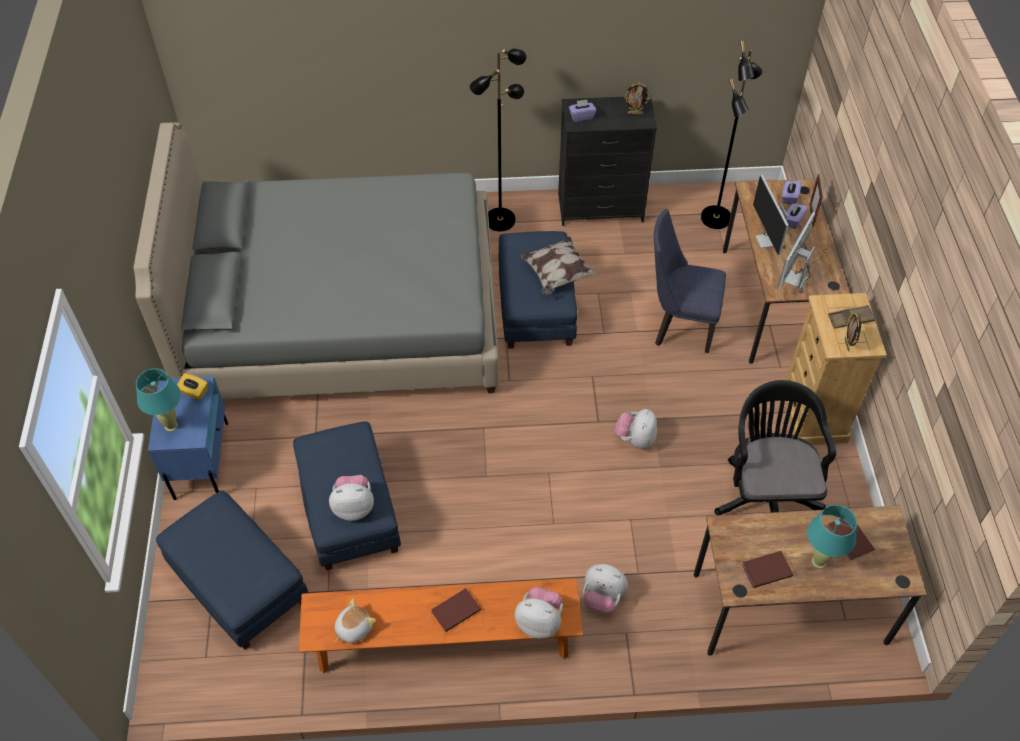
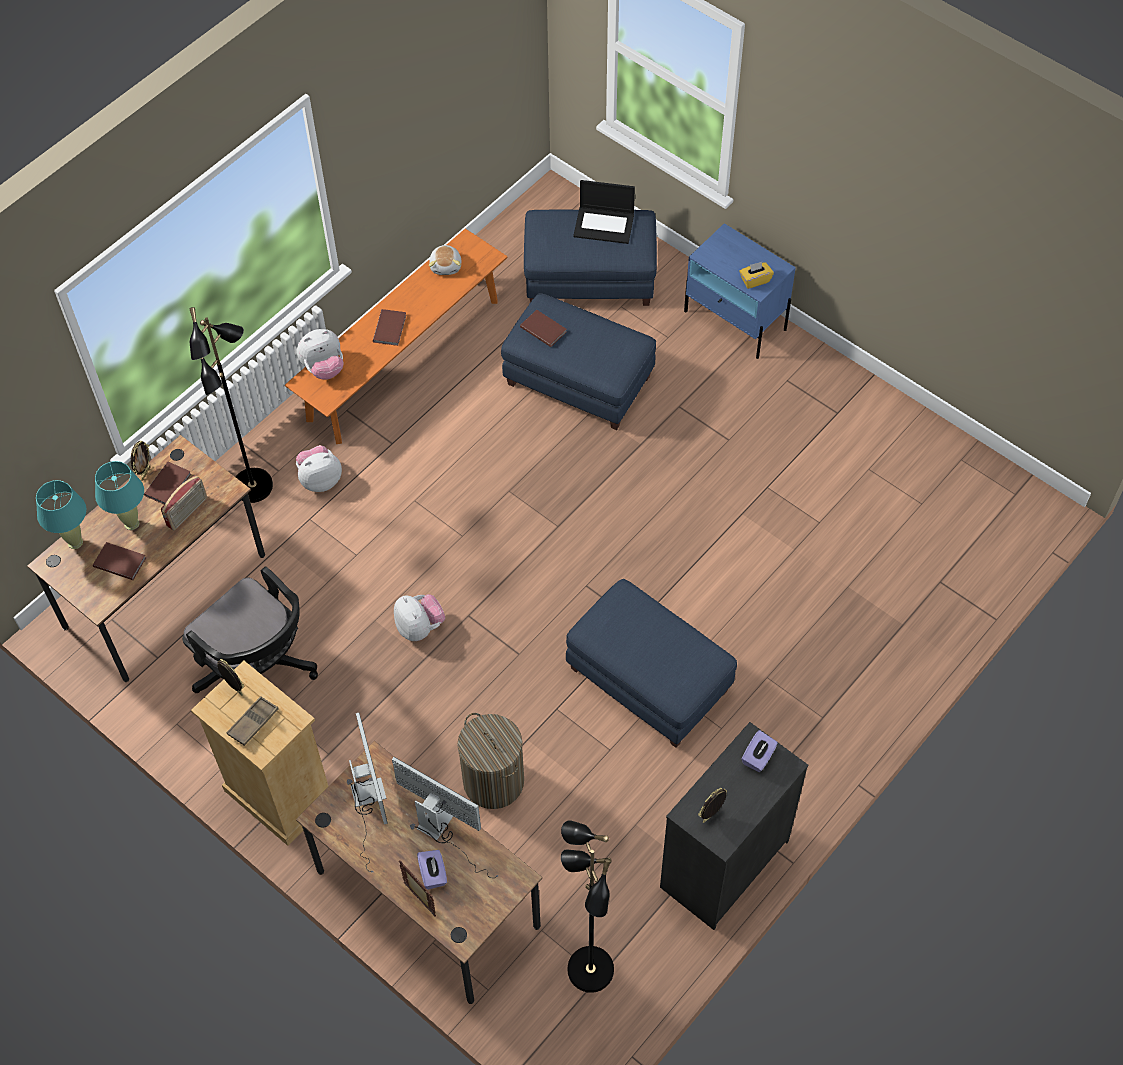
camera: 135 degrees right, 5 degrees up
(171, 425) = (734, 248): turquoise table lamp -> turquoise table lamp (75, 542)
(205, 551) = (604, 225): none -> laptop
(343, 316) = (800, 516): grey bed -> none
(354, 507) = (543, 328): plush toy -> brown book
(500, 219) = (803, 749): black floor lamp -> black floor lamp (254, 487)
(557, 275) = (627, 656): pillow -> none
(678, 326) = (493, 781): blue chair -> laundry basket
(768, 535) = (187, 512): none -> radio
(777, 595) = (145, 473): none -> picture frame
(789, 197) = (464, 906): purple tissue box -> none

